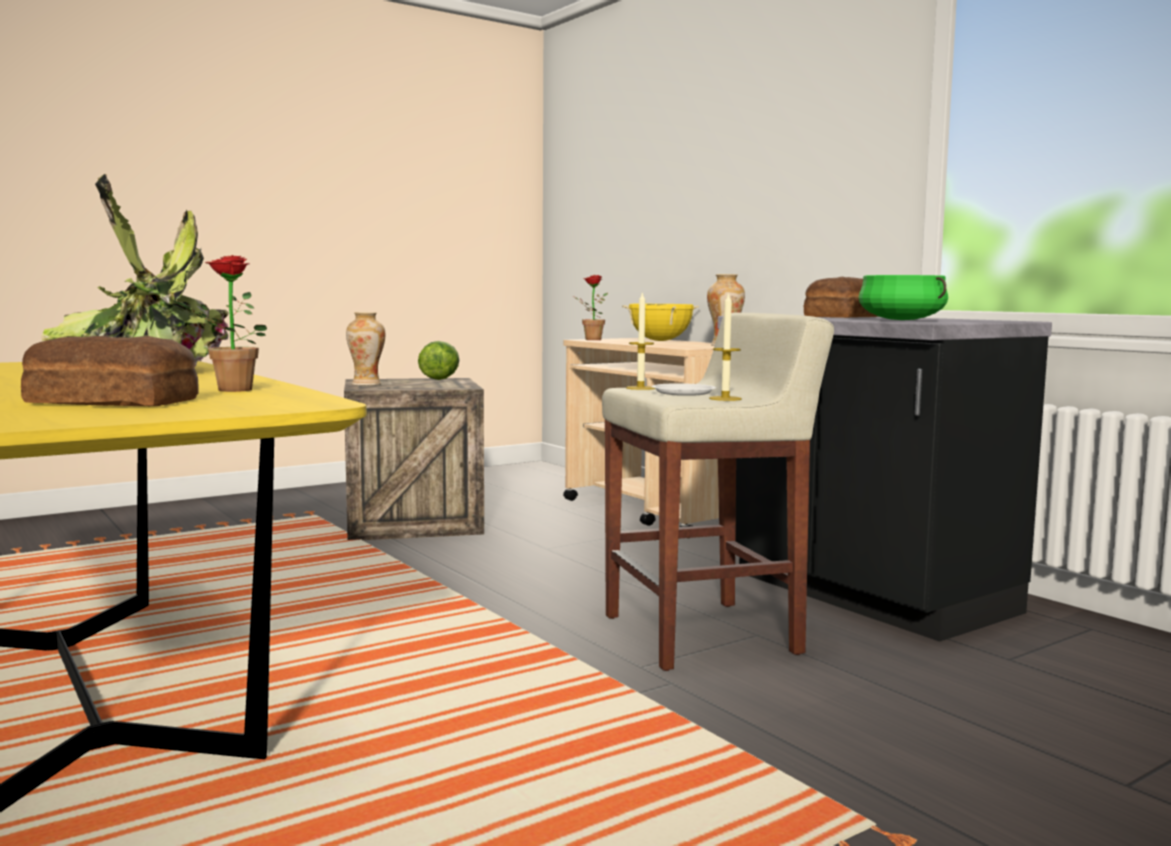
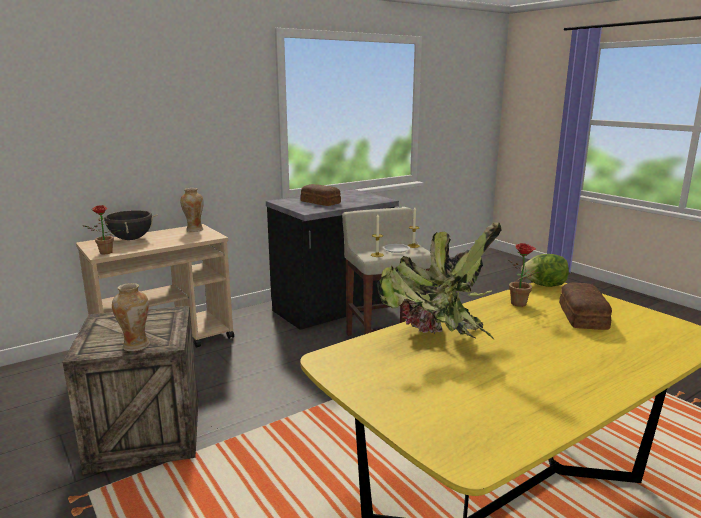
camera: 90 degrees left, 10 degrees up
(439, 379) = (99, 323): lettuce -> lettuce (544, 285)
(660, 341) = (131, 239): yellow cooking pot -> black cooking pot
(902, 320) = (361, 200): green cooking pot -> none

